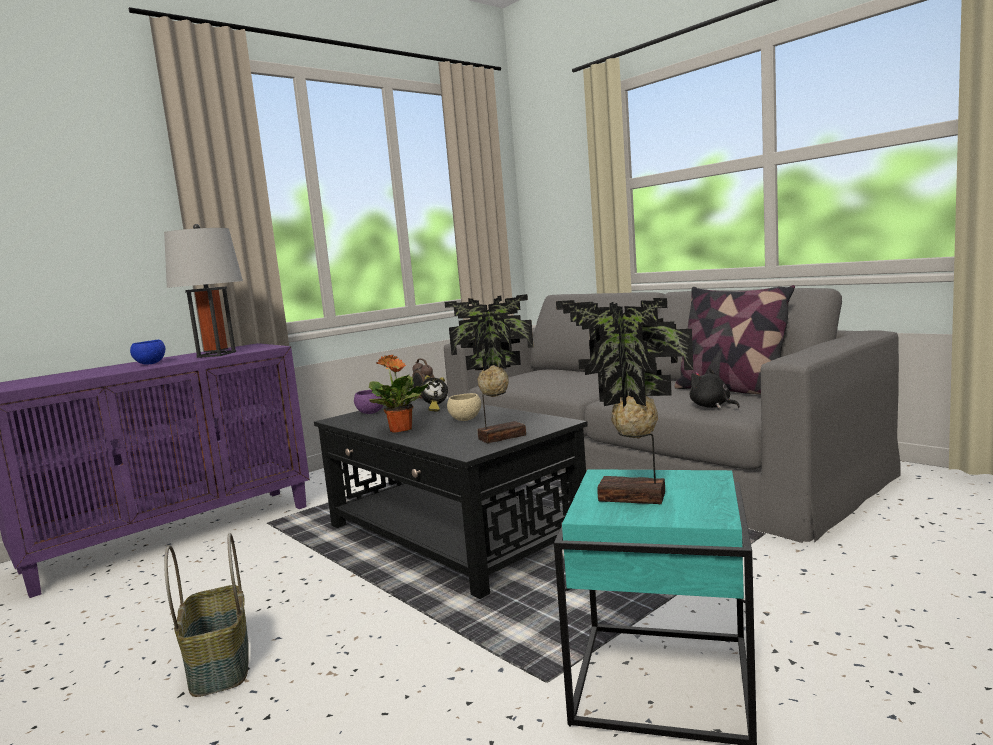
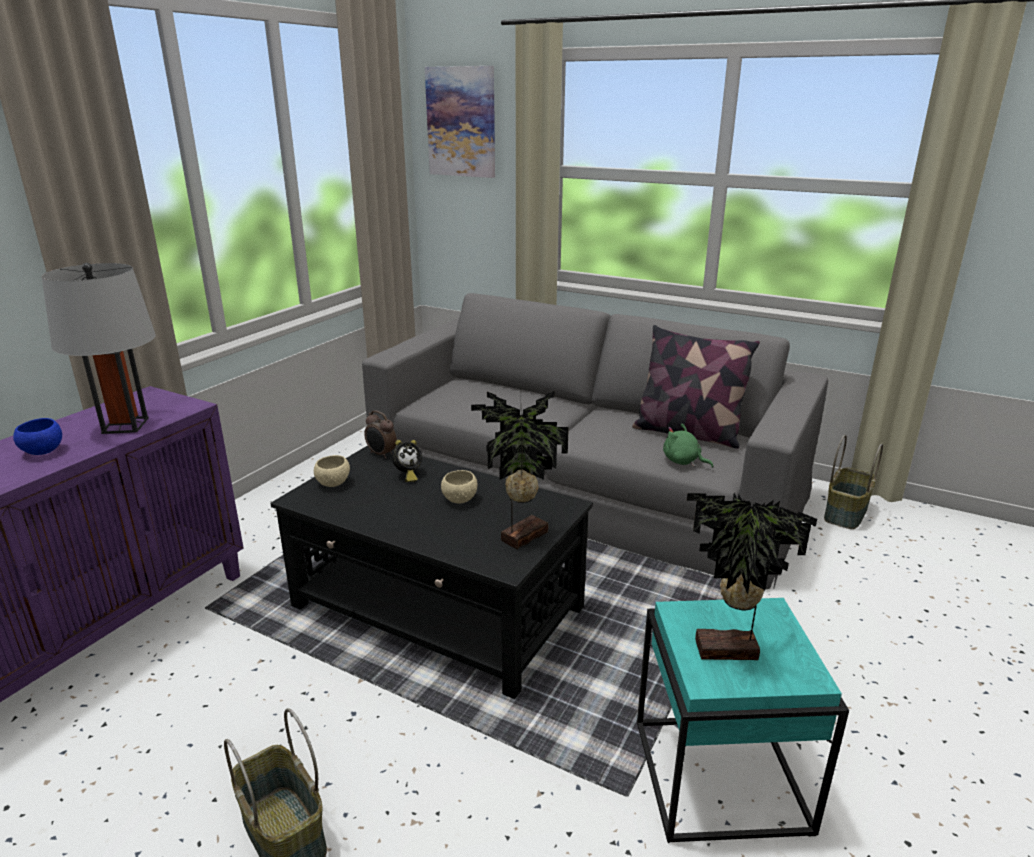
camera: 20 degrees left, 15 degrees up
(371, 412) = (333, 483): purple bowl -> beige bowl
(401, 430) = (398, 522): potted plant -> none
(551, 161) = (461, 122): none -> picture
(712, 406) = (683, 461): black plush toy -> green plush toy
(942, 489) = (846, 514): none -> basket

